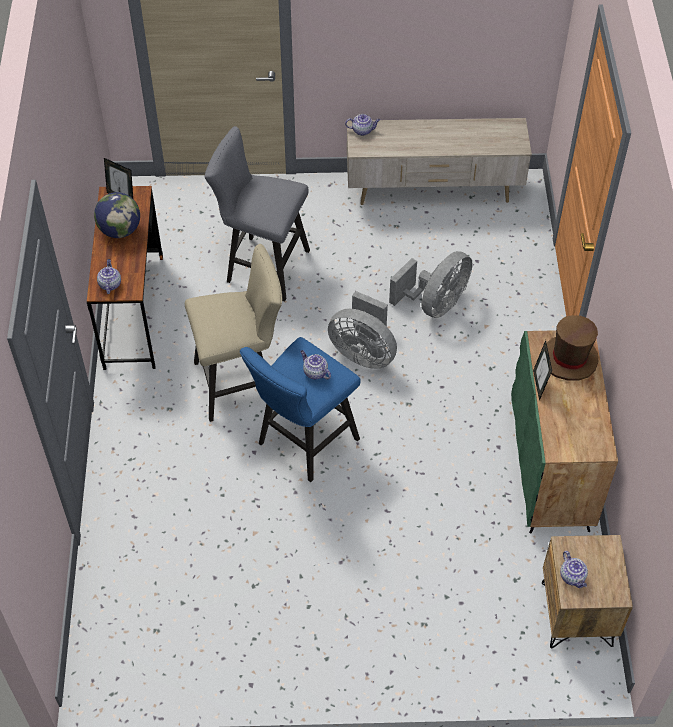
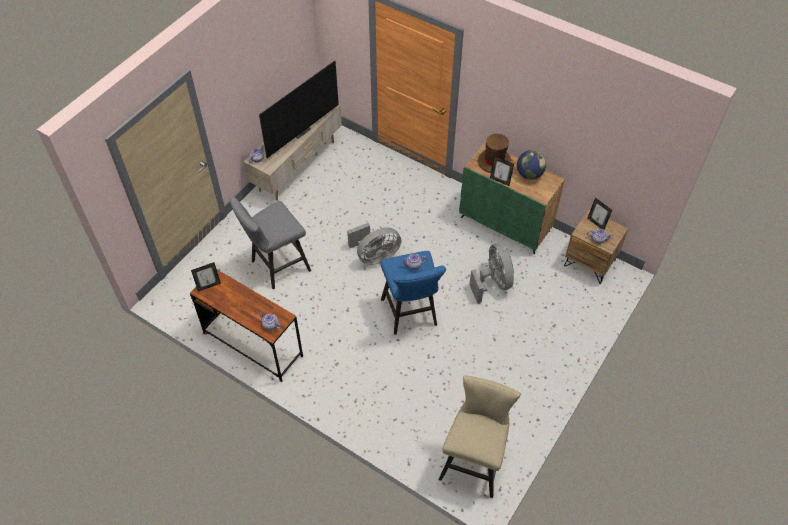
camera: 55 degrees left, 0 degrees up
(120, 230) = (234, 299): globe -> globe (529, 174)
(241, 382) = (348, 320): beige stool -> beige stool (474, 462)
(435, 304) = (371, 209): grey fan -> grey fan (493, 283)
(447, 142) = (300, 130): none -> television
(602, 559) = (596, 223): none -> picture frame

